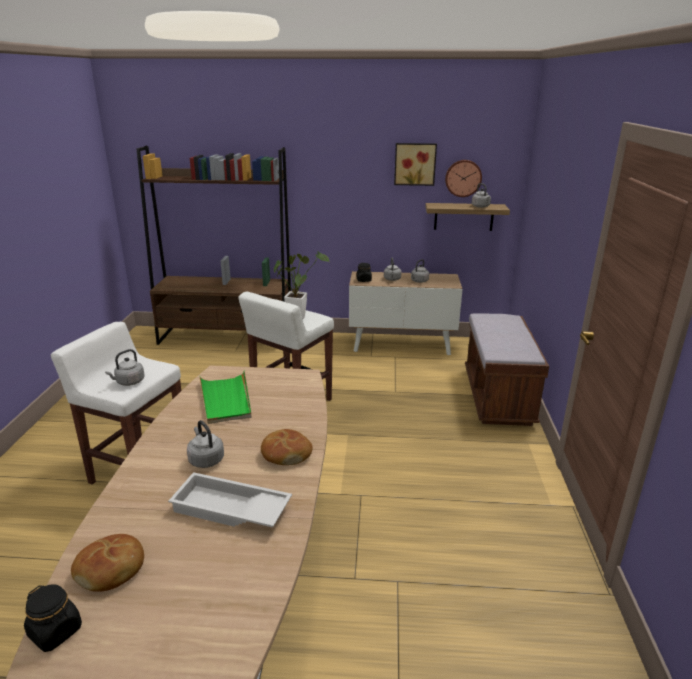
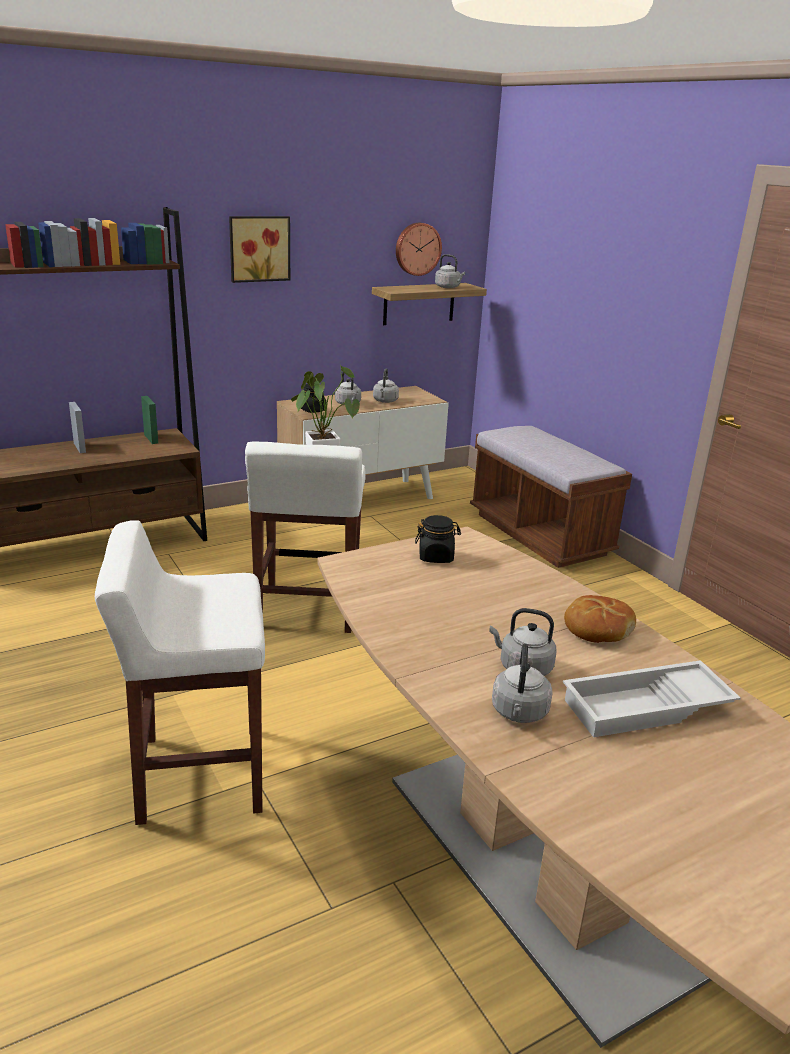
camera: 35 degrees left, 0 degrees up
(56, 631) = (708, 919): black jar -> black jar (436, 557)
(111, 570) = (644, 828): bread -> none
(129, 382) = (223, 614): grey kettle -> grey kettle (519, 713)
(226, 400) = (419, 593): green tray -> none
(415, 164) = (357, 230): picture -> picture (258, 248)

